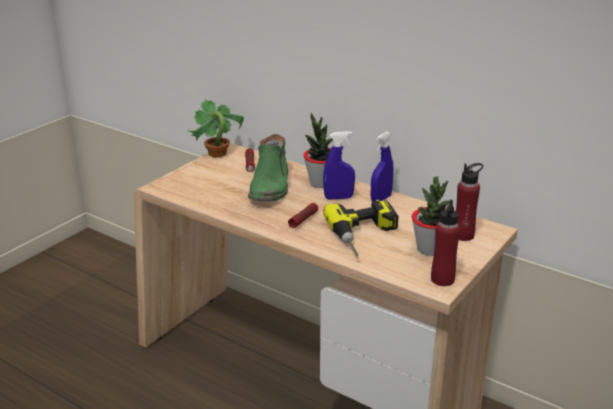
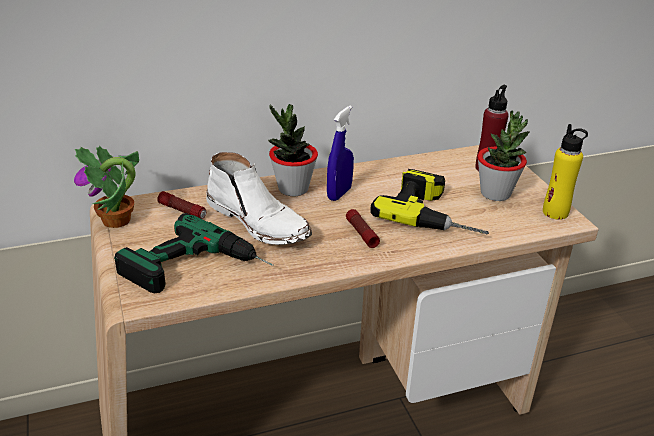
camera: 55 degrees left, 5 degrees up
(202, 190) = (199, 270): none -> power drill
(270, 187) = (259, 221): green boot -> white boot
(381, 199) = (371, 174): blue spray bottle -> none
(442, 279) = (555, 212): red bottle -> yellow bottle

